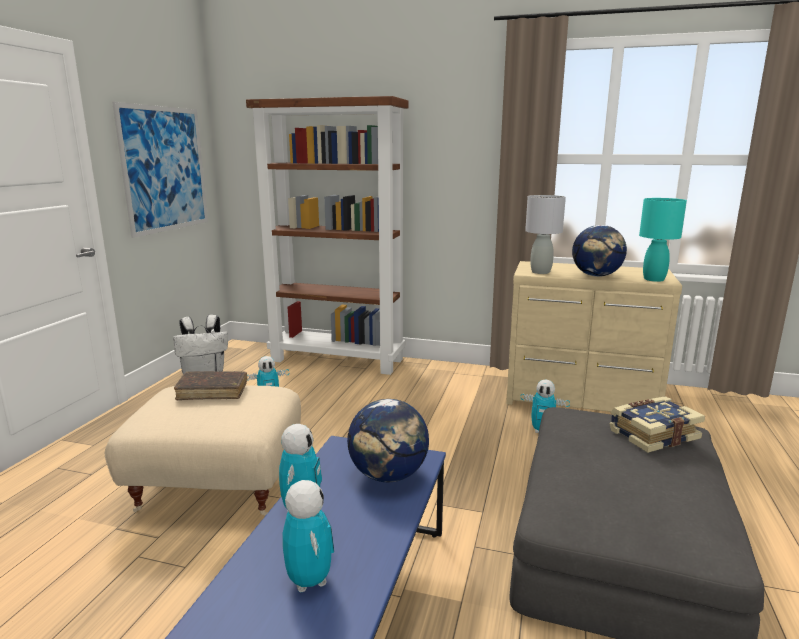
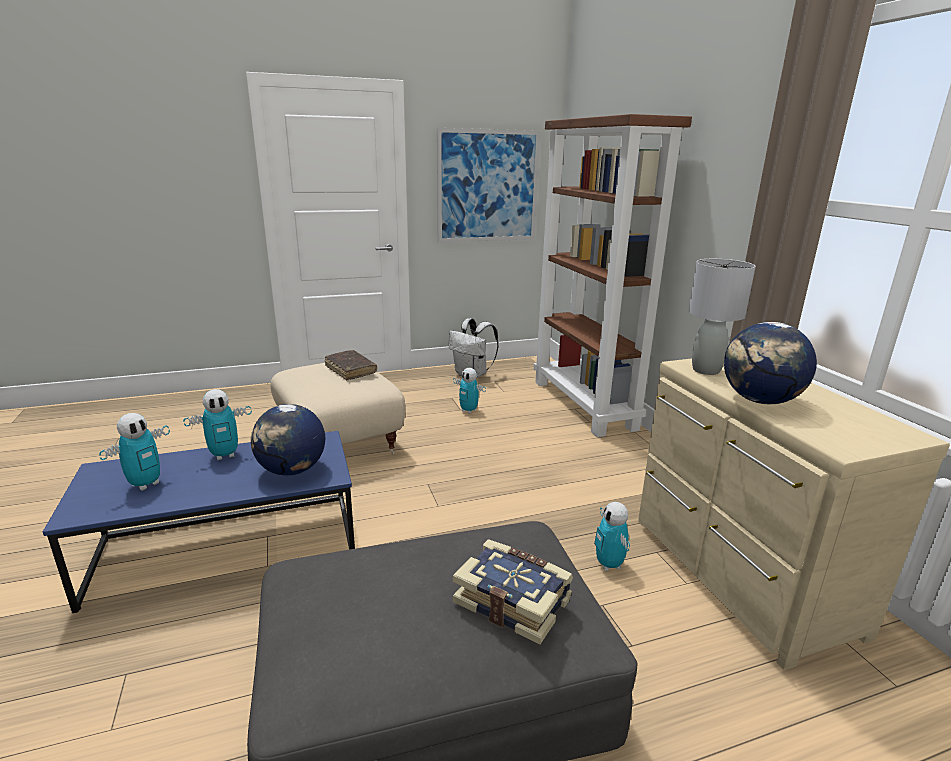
camera: 55 degrees right, 5 degrees up
(654, 279) = (832, 439): turquoise table lamp -> none

